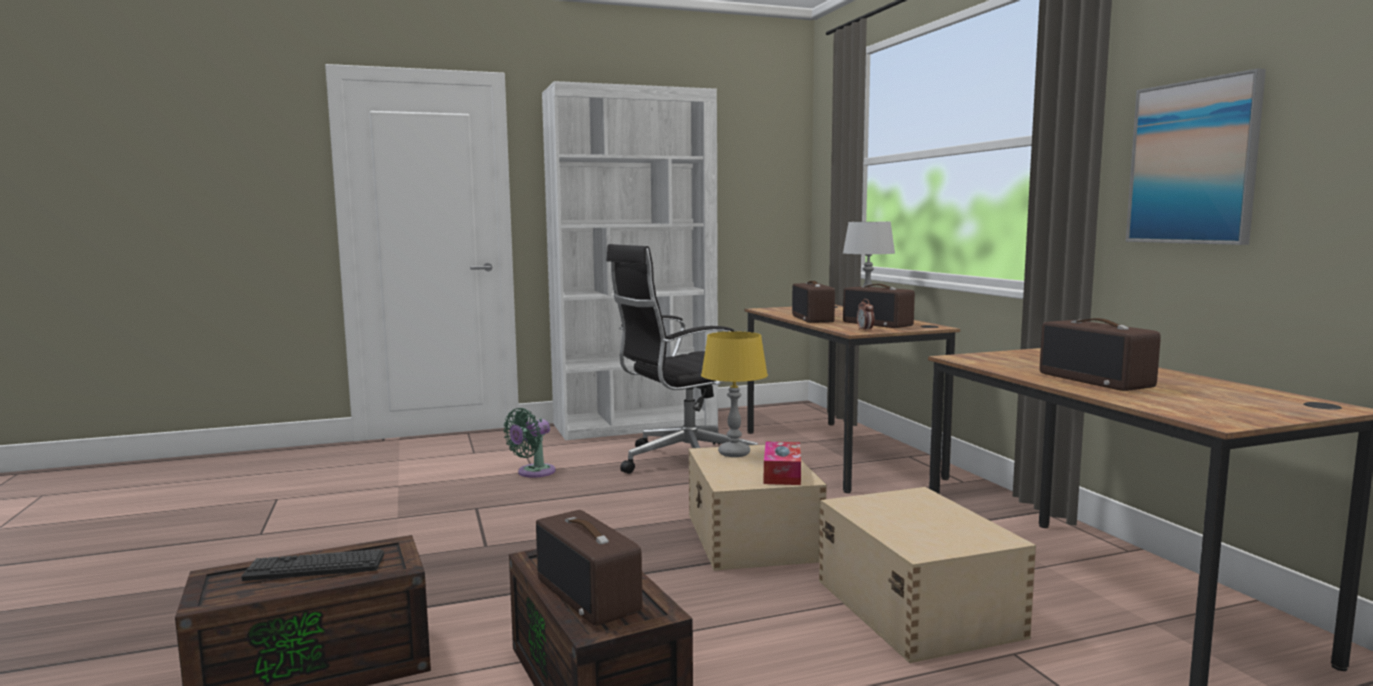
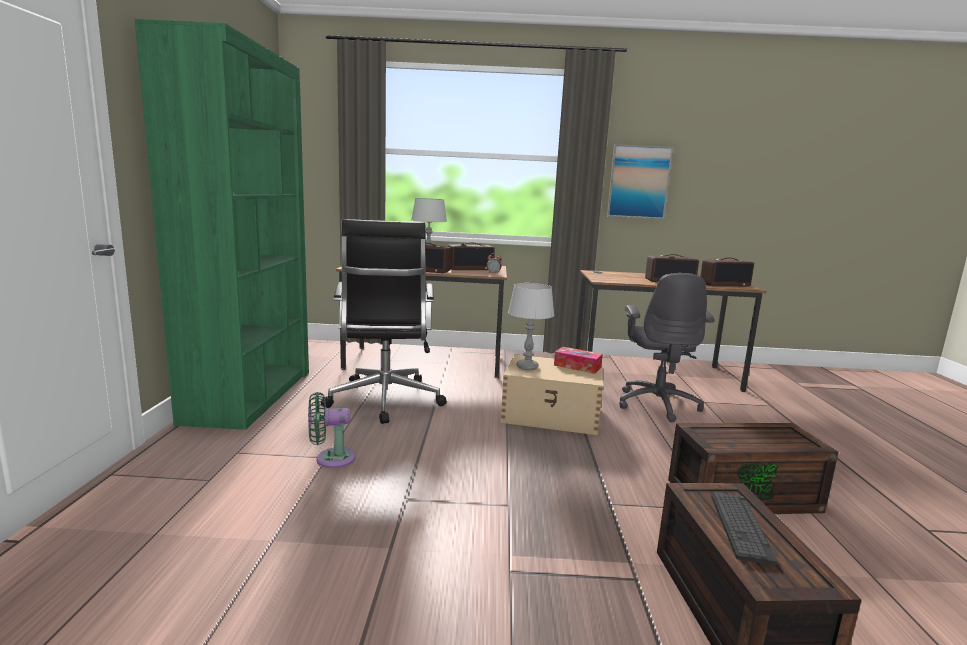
camera: 70 degrees left, 5 degrees up
(533, 472) = (331, 459): green fan -> green fan turned 105 degrees clockwise
(590, 595) = (772, 439): radio -> radio (724, 285)
(635, 425) = (250, 395): white bookcase -> green bookcase
(734, 453) = (527, 367): yellow table lamp -> grey table lamp
(916, 606) = (657, 404): beige storage box -> grey office chair

